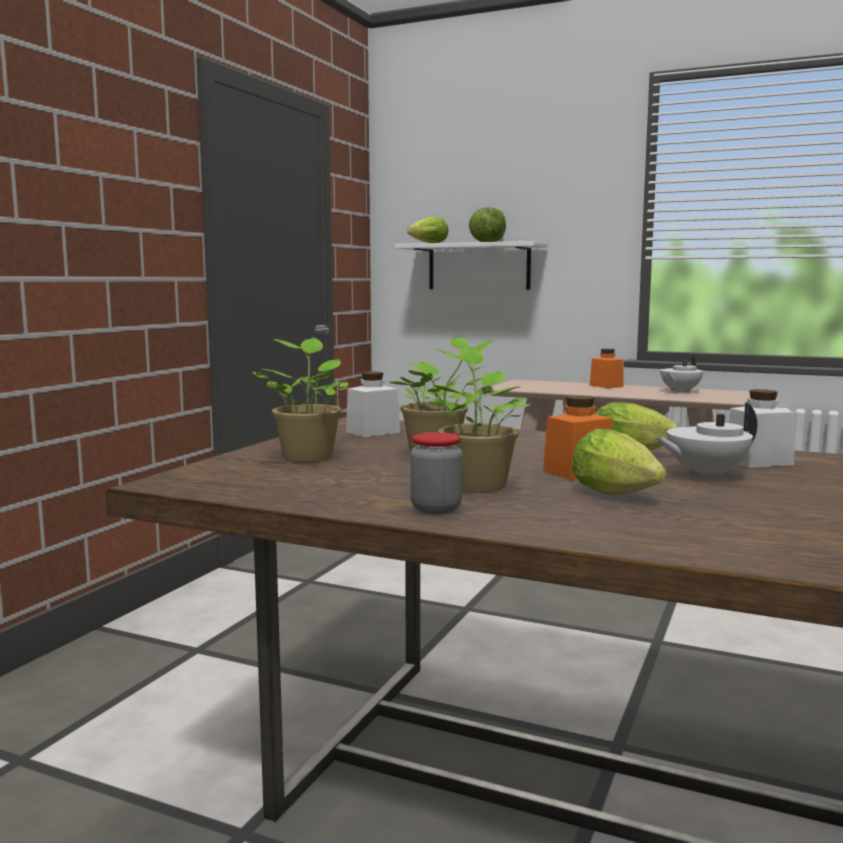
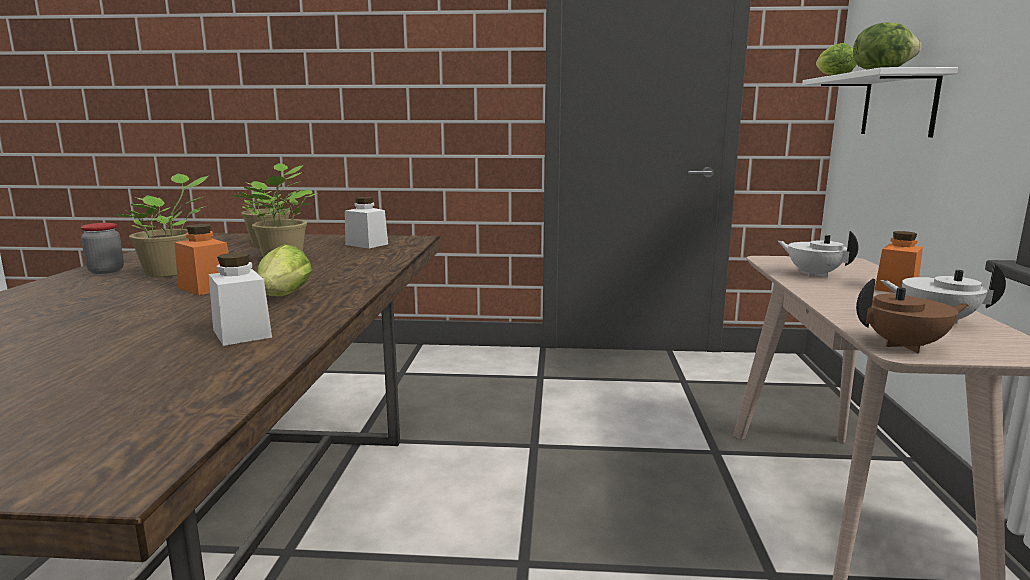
camera: 70 degrees right, 5 degrees up
(619, 495) = (118, 299): lettuce -> none
(704, 475) = (182, 317): white teapot -> white teapot (813, 274)
(725, 399) = (905, 346): none -> brown teapot

